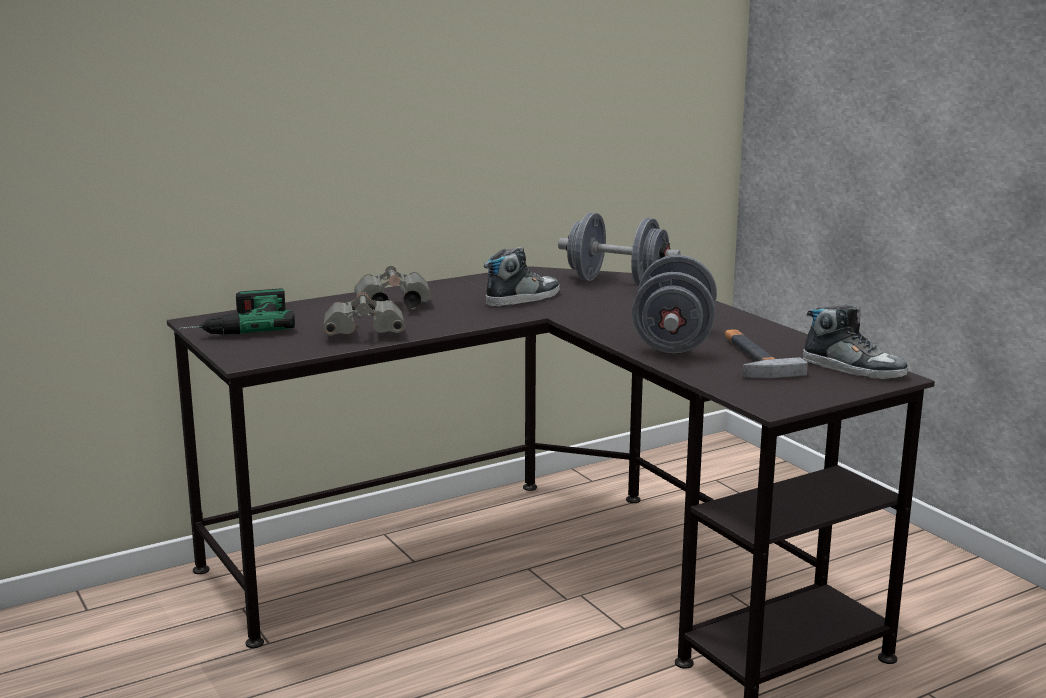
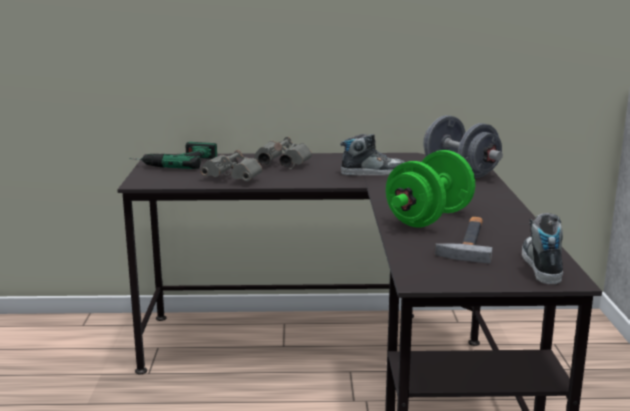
camera: 30 degrees right, 0 degrees up
(673, 341) = (429, 218): grey dumbbell -> green dumbbell
(853, 368) = (541, 266): shoe -> shoe turned 150 degrees counterclockwise

